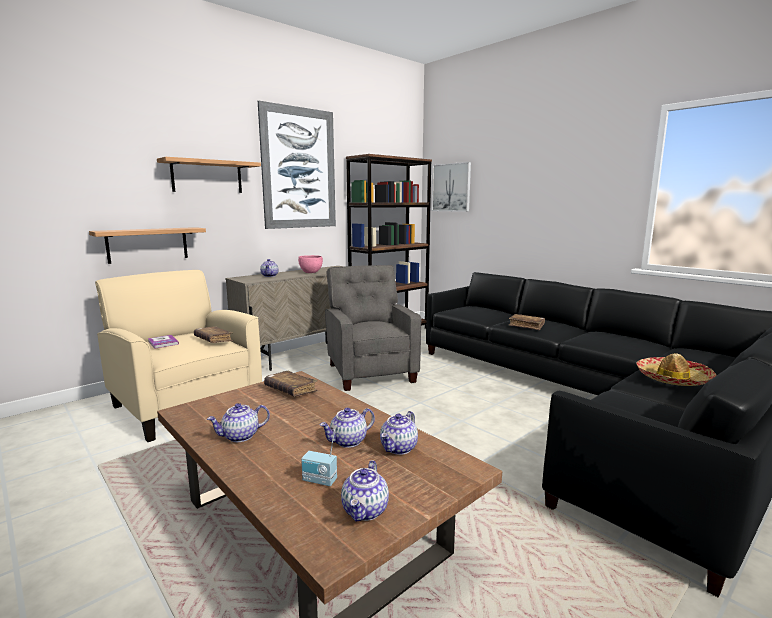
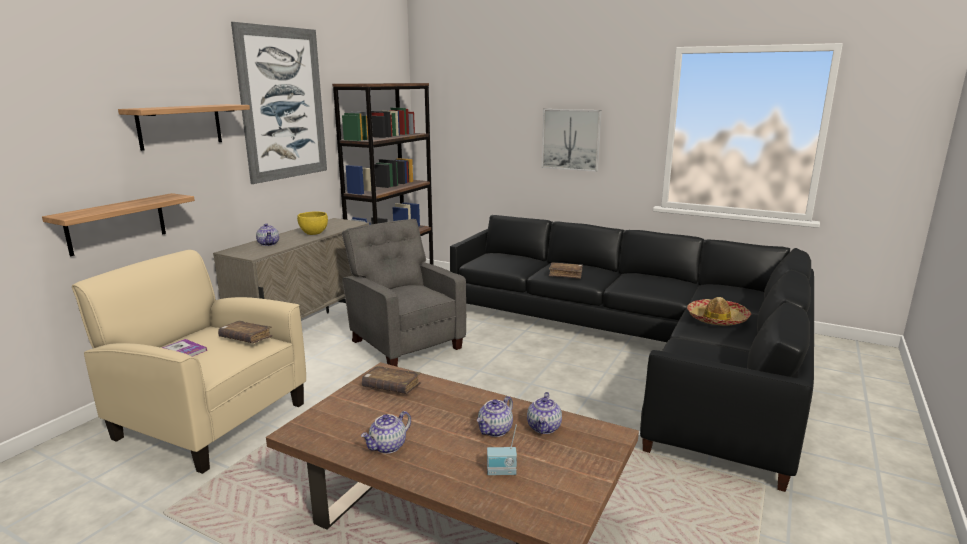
camera: 20 degrees left, 5 degrees up
(310, 272) = (314, 233): pink bowl -> yellow bowl
(365, 511) = (560, 488): teapot -> none
(451, 187) = (450, 114): picture -> picture (571, 139)

